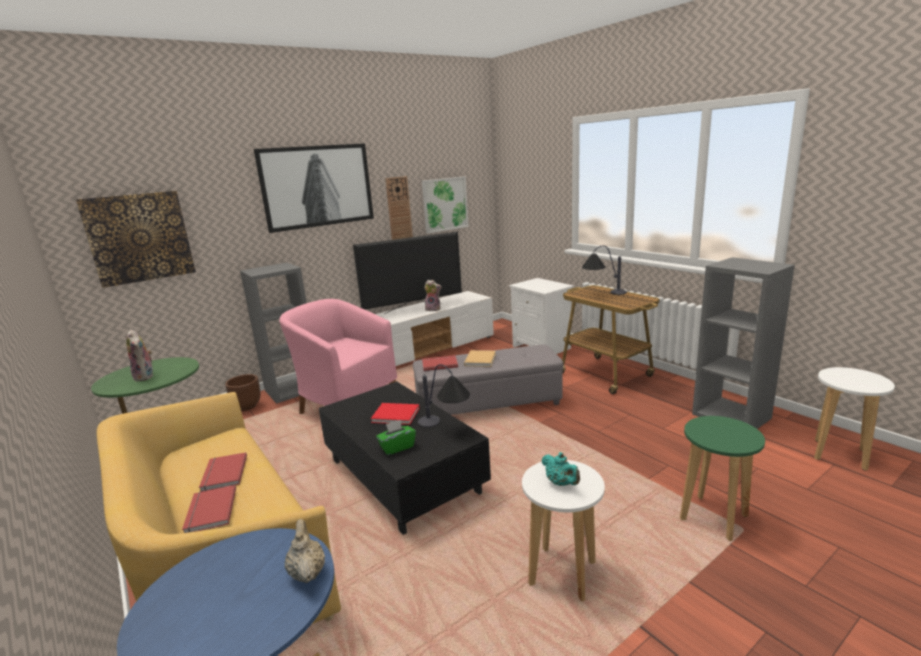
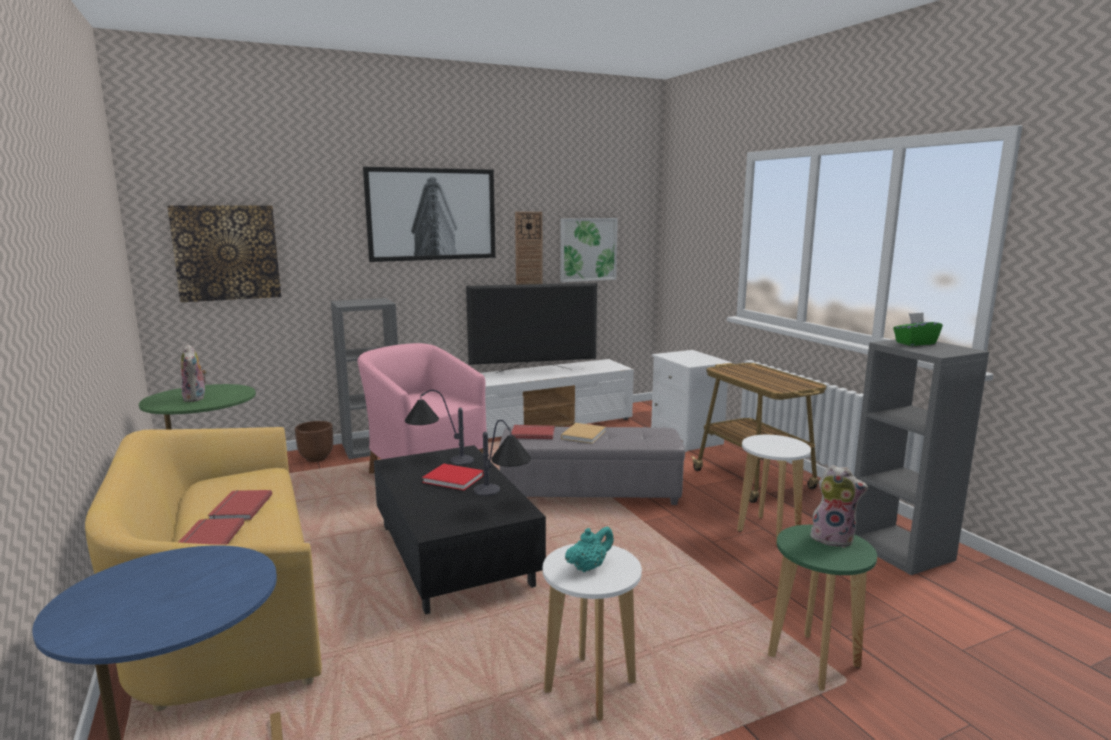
camera: 10 degrees right, 5 degrees down
(307, 572) = (243, 587): beige teapot -> none
(397, 447) = (437, 510): green tissue box -> green tissue box (915, 343)
(433, 309) = (556, 374): plush toy -> plush toy (833, 538)
(561, 483) = (589, 567): turquoise teapot -> turquoise teapot turned 105 degrees counterclockwise
(602, 294) = (756, 373): table lamp -> table lamp (438, 460)
(840, 455) = (1032, 617): white stool -> white stool (769, 531)

